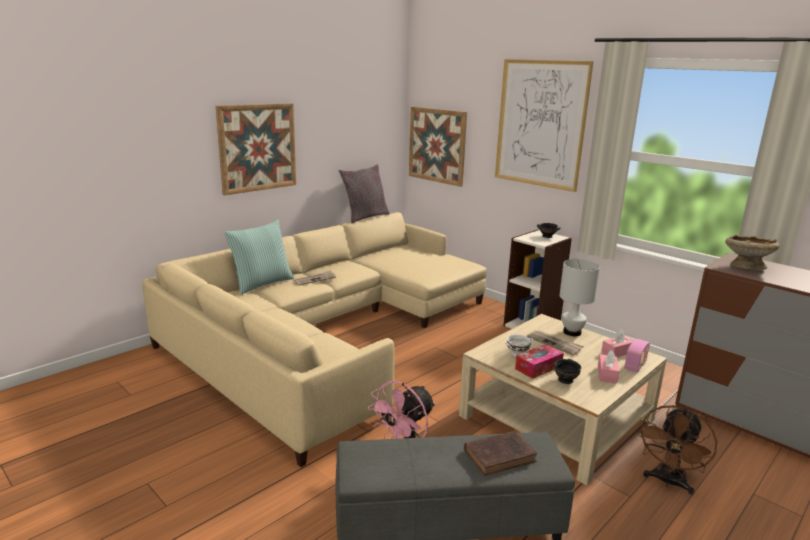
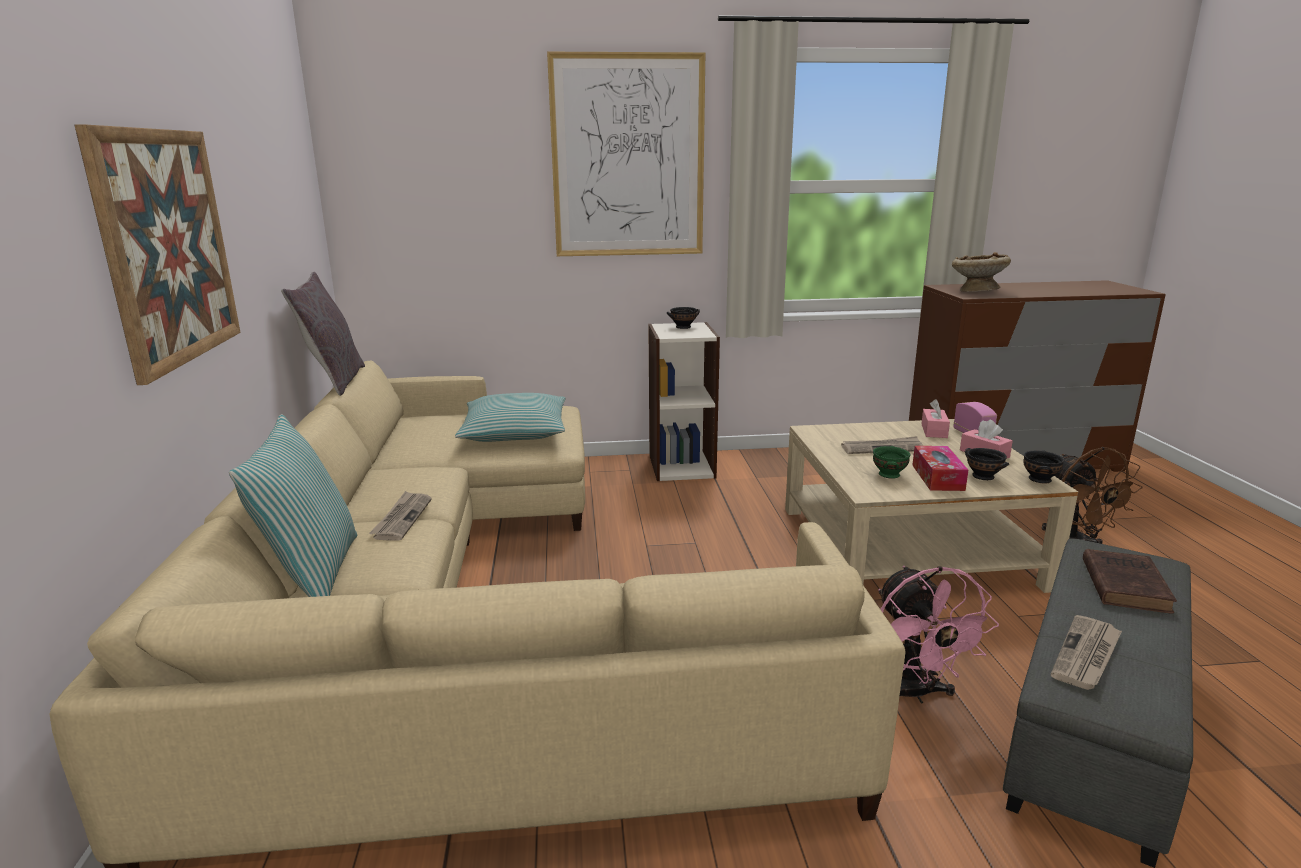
camera: 50 degrees left, 0 degrees up
(398, 452) = (1086, 655): none -> newspaper
(424, 266) = (514, 432): none -> pillow
(437, 145) = (414, 221): picture -> none
(518, 353) = (889, 474): white bowl -> green bowl
(572, 332) = (861, 431): white table lamp -> none
(595, 399) = (1040, 479): none -> black bowl

